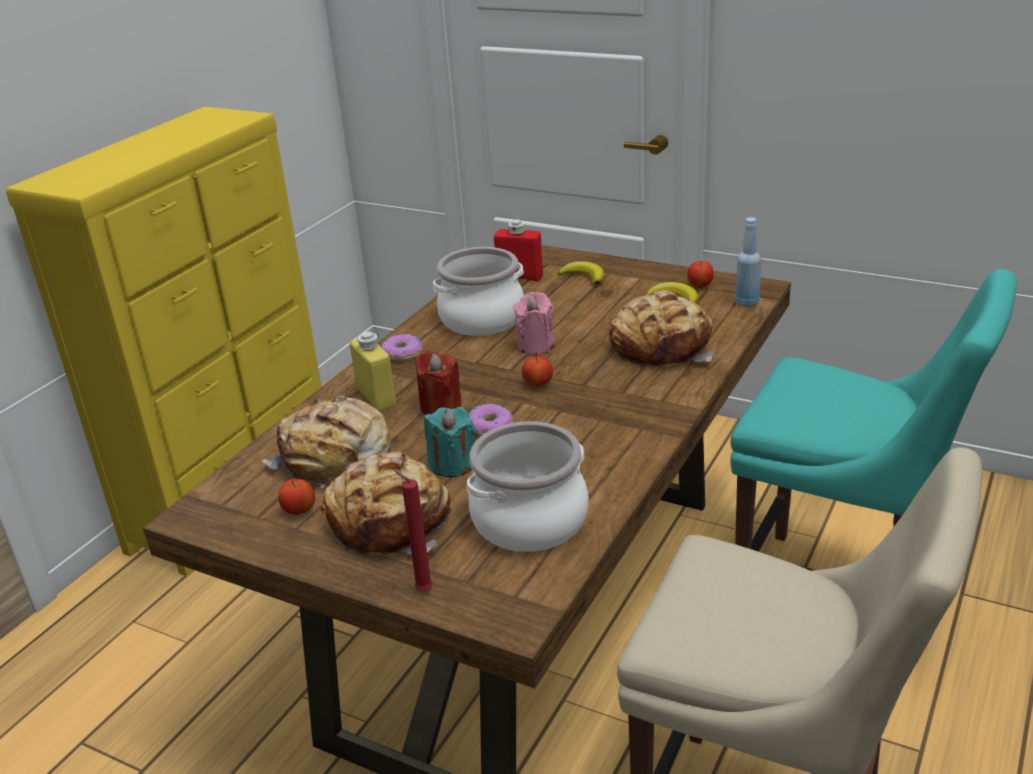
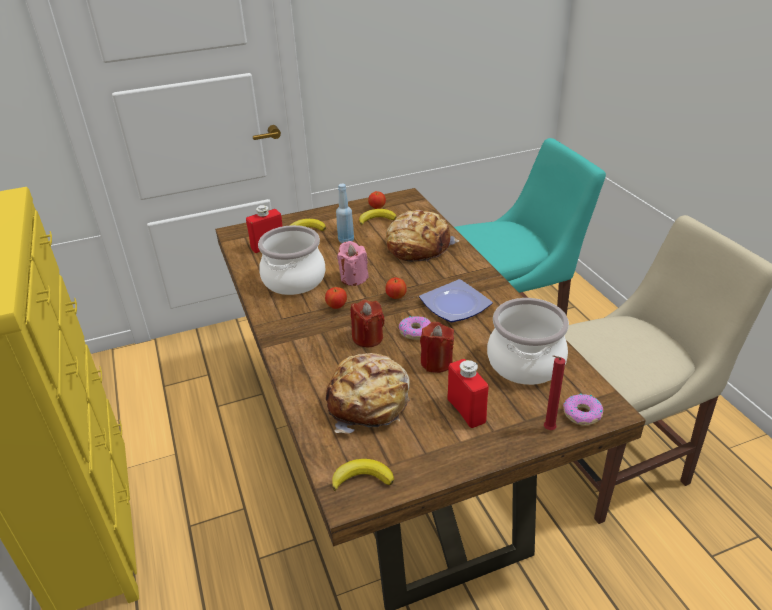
camera: 50 degrees left, 5 degrees up
(222, 511) = (362, 478): none -> banana
(299, 511) = (408, 443): apple -> apple (337, 306)
(376, 398) = (320, 356): yellow bottle -> none
(391, 521) = (466, 411): bread -> red bottle
(402, 353) = (284, 323): donut -> donut (582, 414)
(452, 464) = (436, 362): turquoise candle -> red candle
(576, 425) = (455, 306): none -> plate
(746, 302) = (414, 206): blue bottle -> blue bottle (346, 240)

